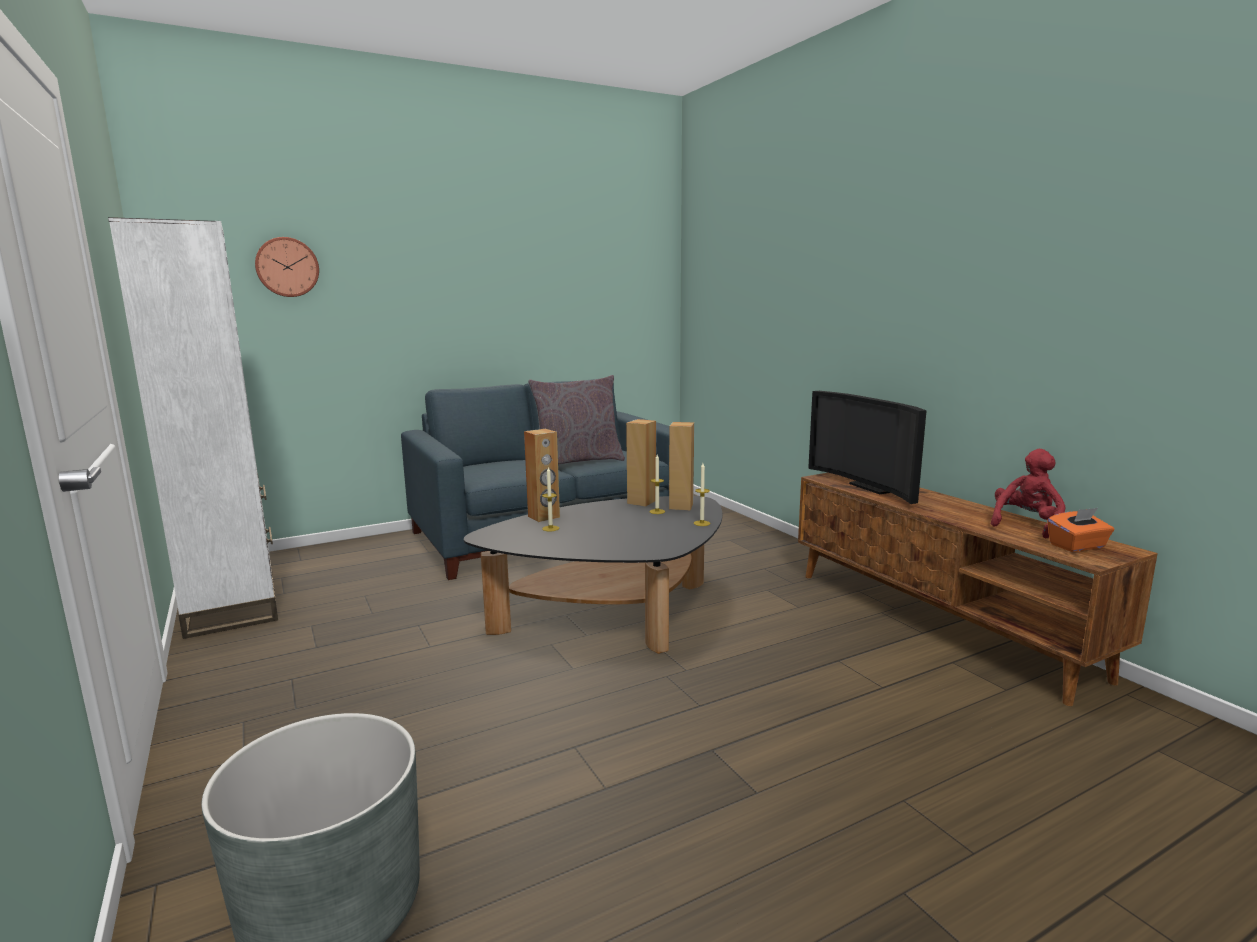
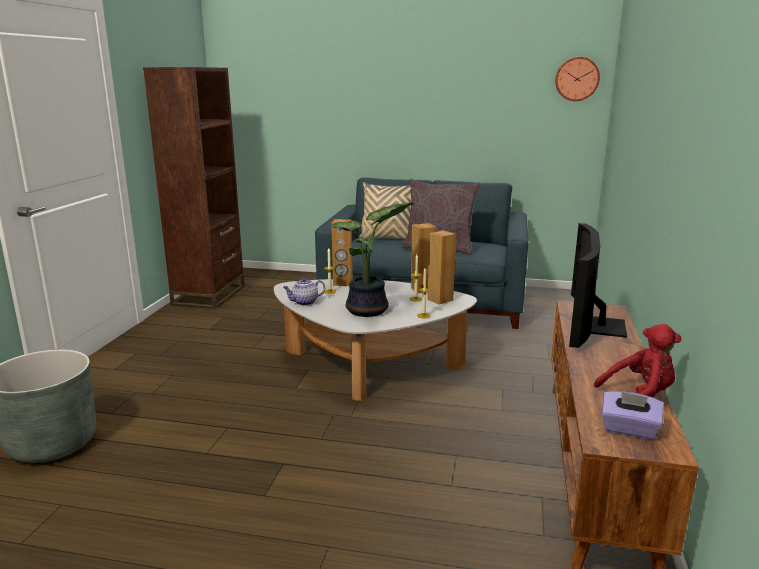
camera: 40 degrees right, 5 degrees up
(232, 606) = (209, 295): white bookcase -> brown bookcase
(287, 267) = (287, 86): wall clock -> wall clock (577, 79)
(492, 463) = (387, 238): none -> beige pillow
(549, 546) = (304, 302): none -> teapot
(614, 616) = (369, 368): black coffee table -> white coffee table
(641, 534) = (369, 311): none -> potted plant
(1077, 546) = (629, 430): orange tissue box -> purple tissue box

